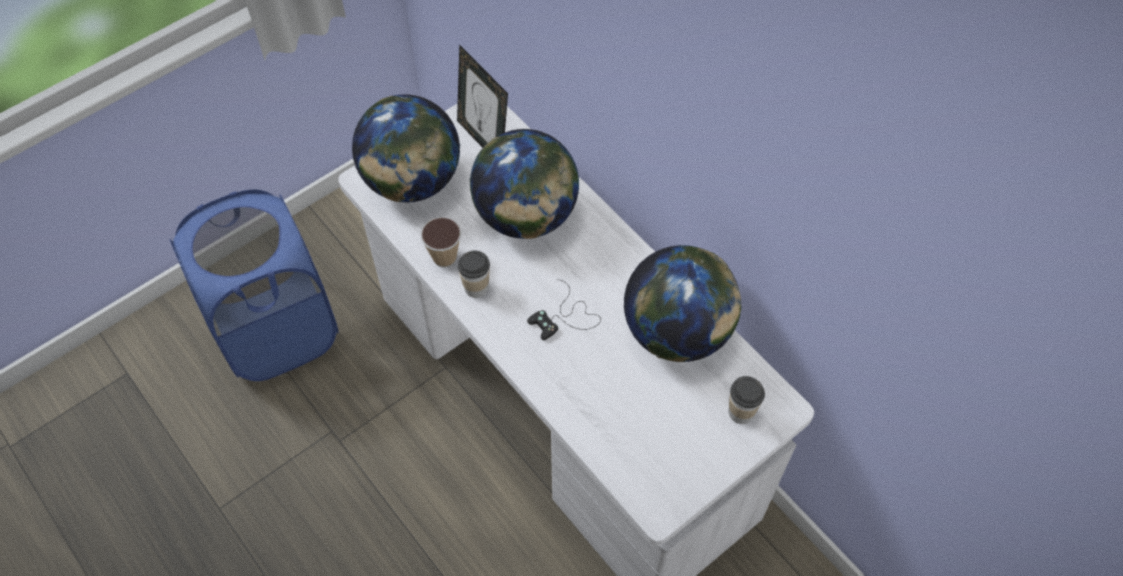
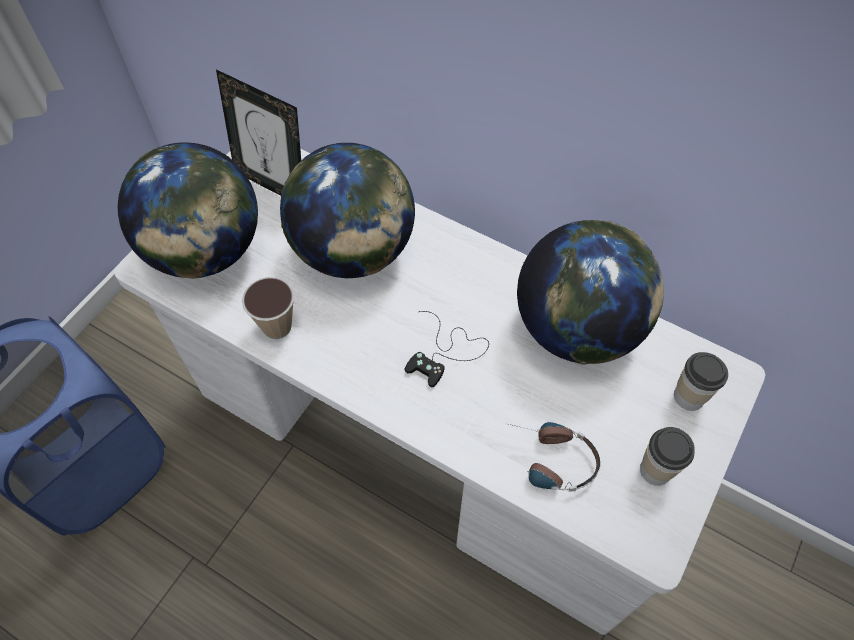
camera: 20 degrees left, 0 degrees up
(476, 287) = (328, 350): cup -> cup (655, 470)
(607, 422) = (547, 460): none -> headphones

